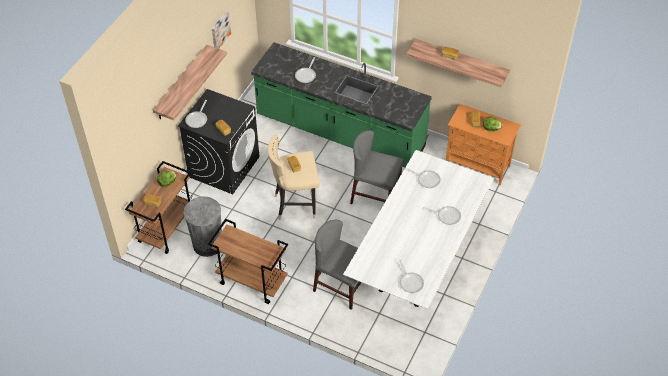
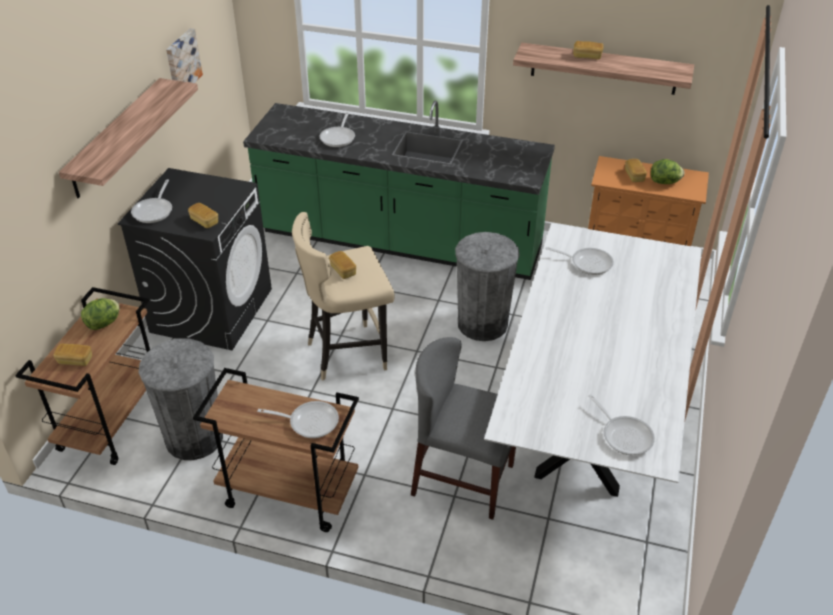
camera: 10 degrees left, 10 degrees down
(375, 196) = (482, 323): grey chair -> grey trash can
(446, 216) = (646, 314): frying pan -> frying pan (309, 422)

